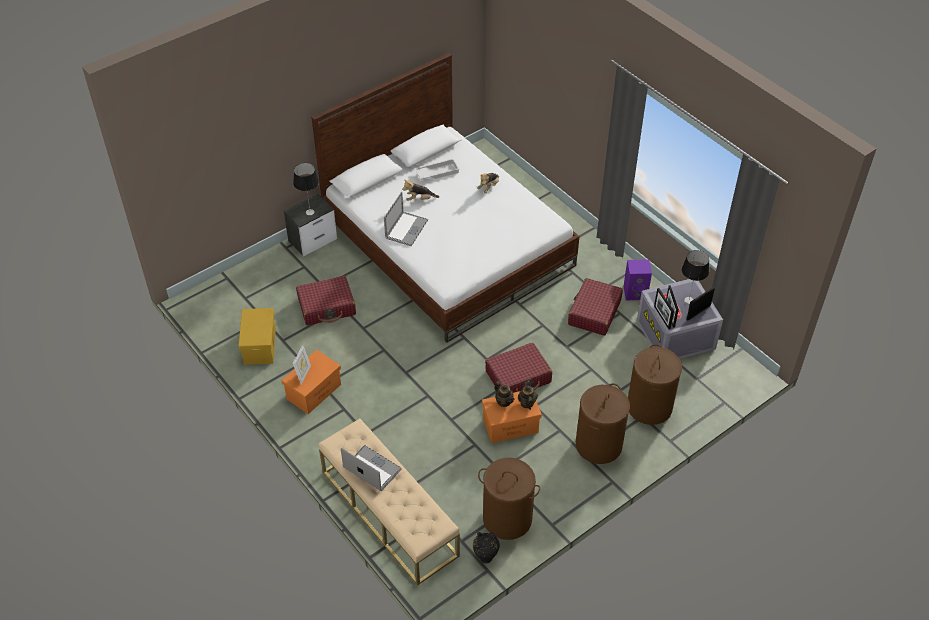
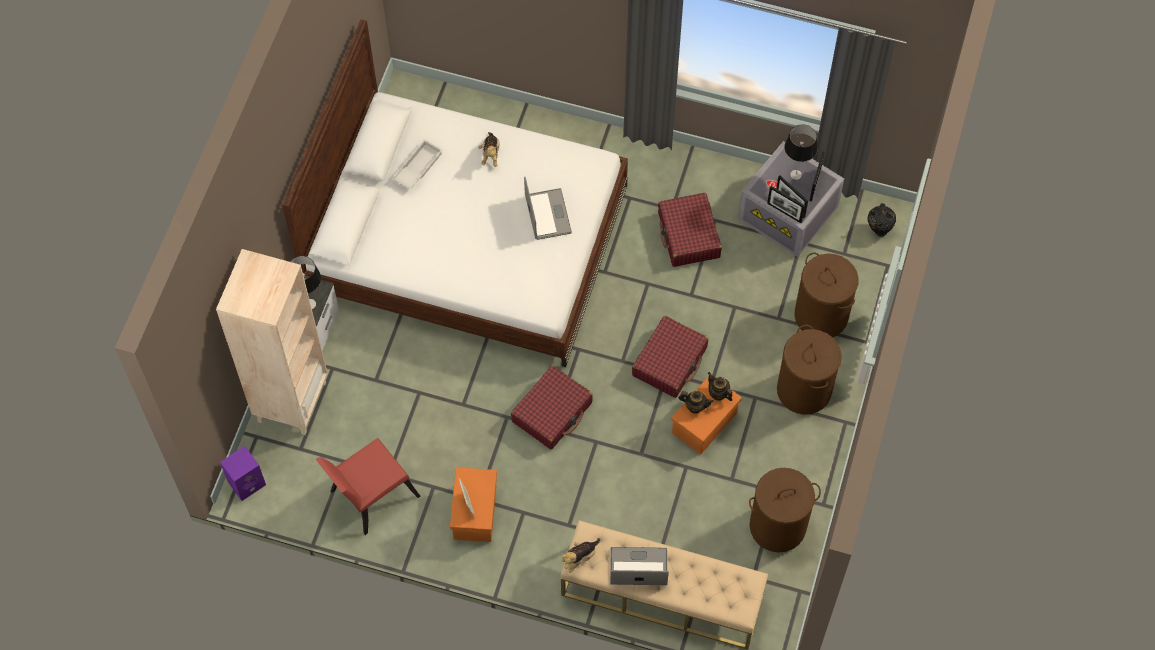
camera: 35 degrees left, 15 degrees up
(259, 345) = (369, 496): yellow storage box -> red chair
(264, 271) = (291, 401): none -> beige bookcase
(327, 307) = (401, 403): red suitcase -> red suitcase (552, 412)
(406, 229) = (446, 264): laptop -> laptop (548, 214)
(419, 199) = (427, 216): plush toy -> plush toy (580, 557)
(485, 556) = (787, 578): black vase -> black vase (879, 229)
(635, 292) = (712, 183): purple speaker -> purple speaker (247, 482)

